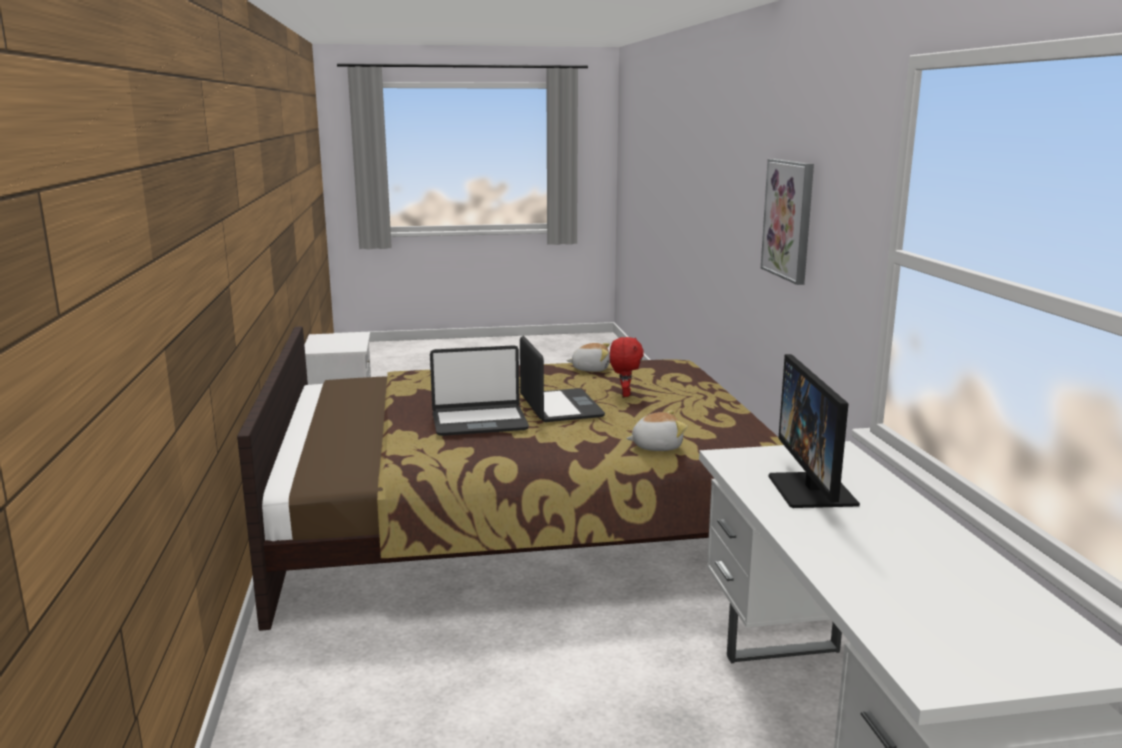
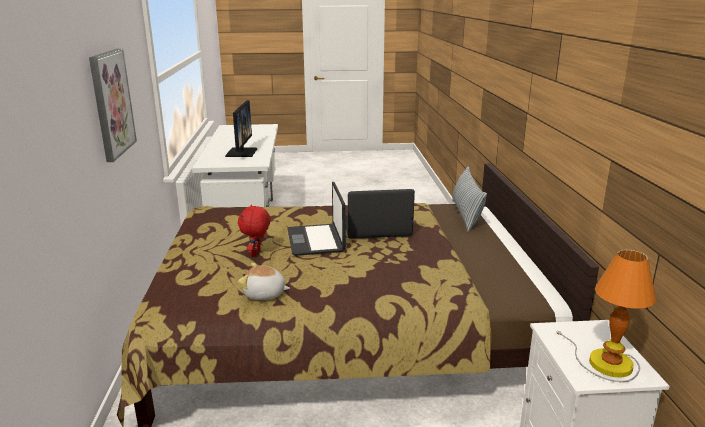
camera: 175 degrees left, 5 degrees up
(325, 460) = (466, 215): none -> pillow
(336, 339) = (605, 363): none -> table lamp
(656, 446) = (269, 211): plush toy -> none

